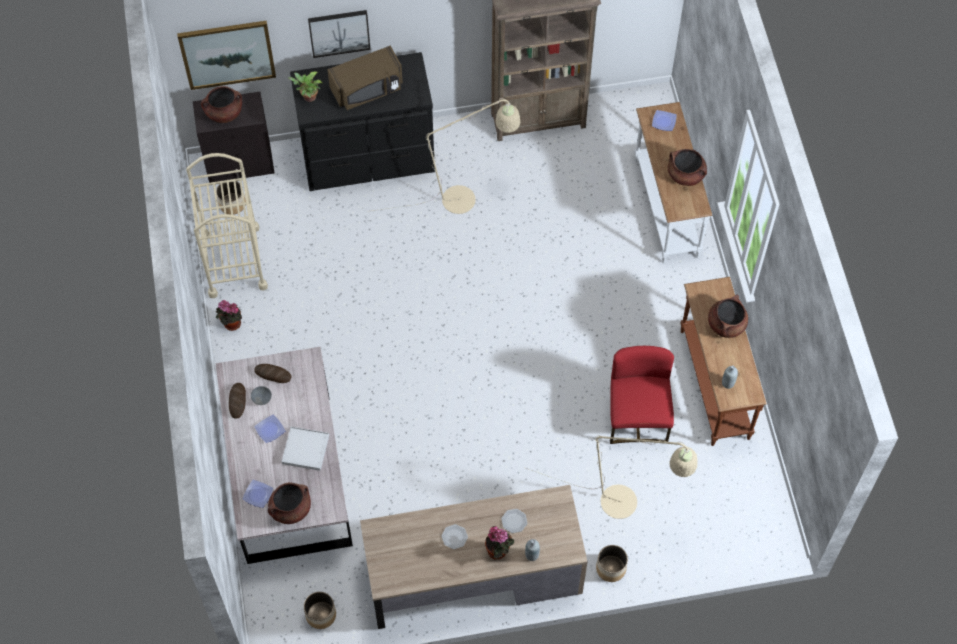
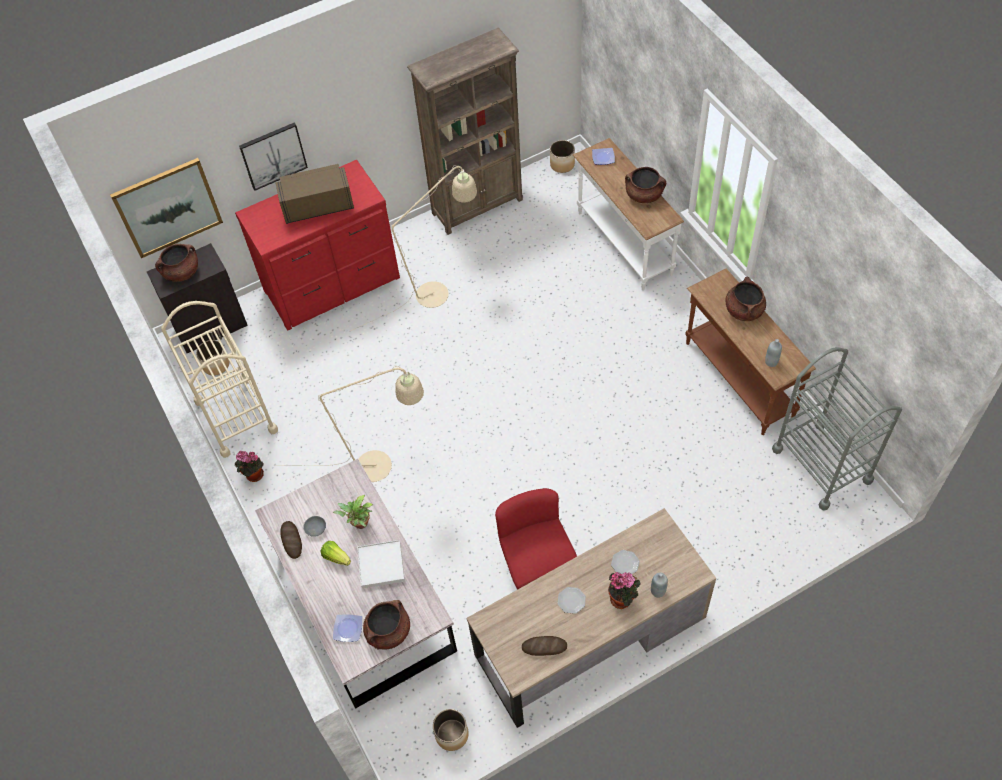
camera: 15 degrees left, 5 degrees down
(270, 429) = (336, 557): plate -> lettuce
(273, 374) = (319, 501): bread -> bread (544, 647)
(308, 97) = (261, 229): potted plant -> potted plant (359, 524)
(367, 89) = (317, 205): brown microwave -> brown microwave turned 150 degrees counterclockwise
(368, 158) = (333, 285): black dresser -> red dresser
(611, 568) = (722, 583): planter -> planter (562, 165)
(628, 504) = (710, 516): beige floor lamp -> beige floor lamp (383, 465)
(637, 417) = (682, 432): red chair -> red chair (538, 569)
(754, 493) = (822, 465): none -> grey cart

